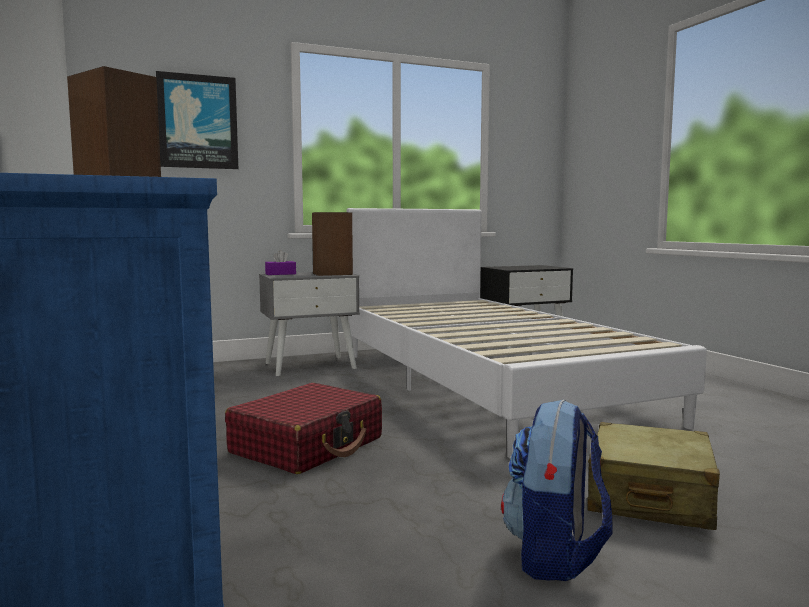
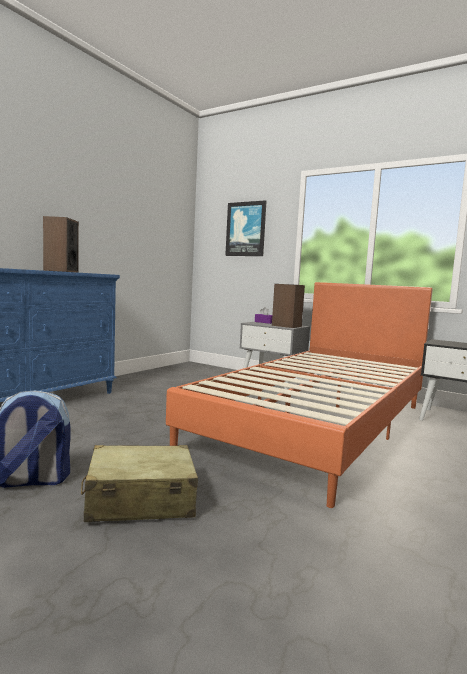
camera: 55 degrees right, 0 degrees up
(308, 445) = (138, 409): red suitcase -> none
(486, 384) = (318, 425): white bed -> orange bed

